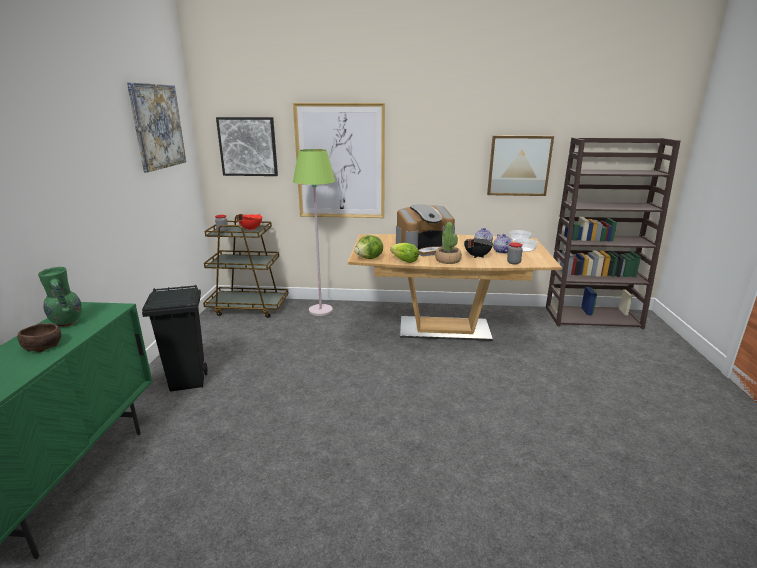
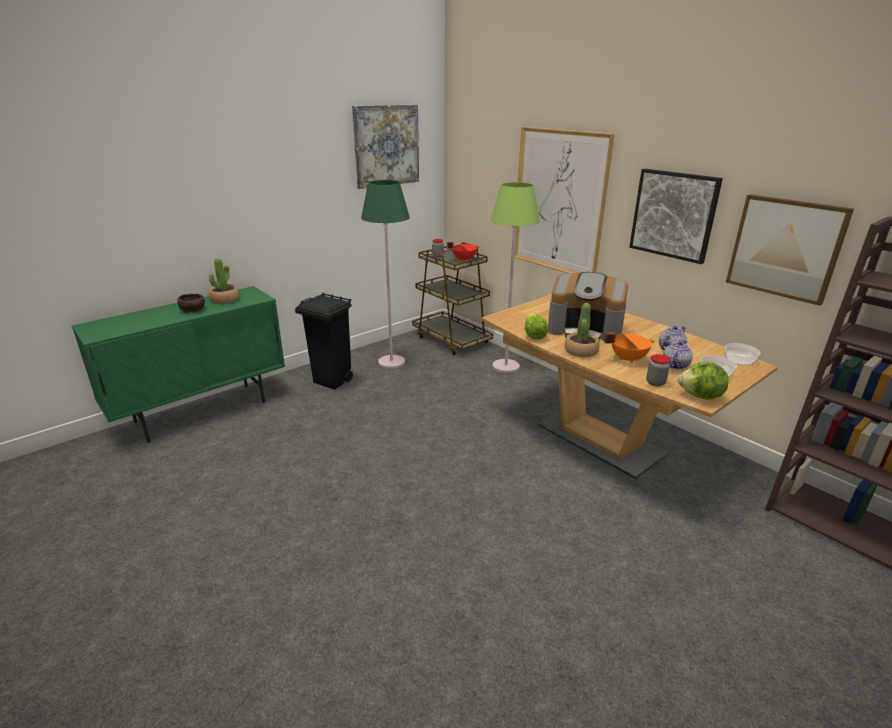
camera: 45 degrees right, 5 degrees up
(67, 323) = (225, 299): green vase -> potted plant
(223, 343) = (391, 362): none -> green floor lamp
(248, 146) = (481, 171): picture -> picture (673, 215)
(369, 258) = (507, 321): lettuce -> lettuce (700, 396)
(476, 256) = (627, 358): black cooking pot -> orange cooking pot

